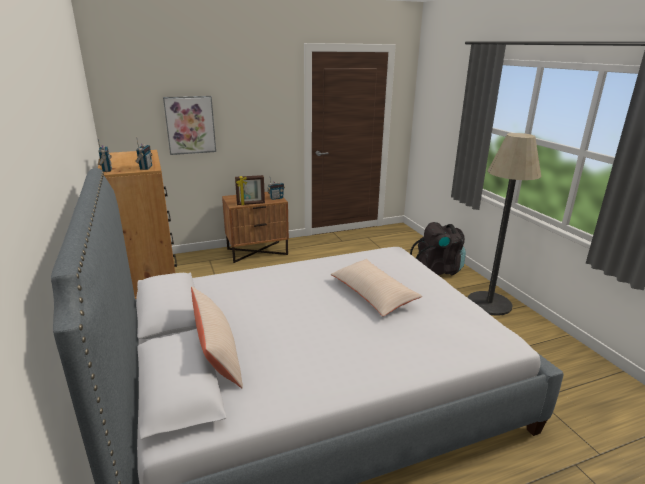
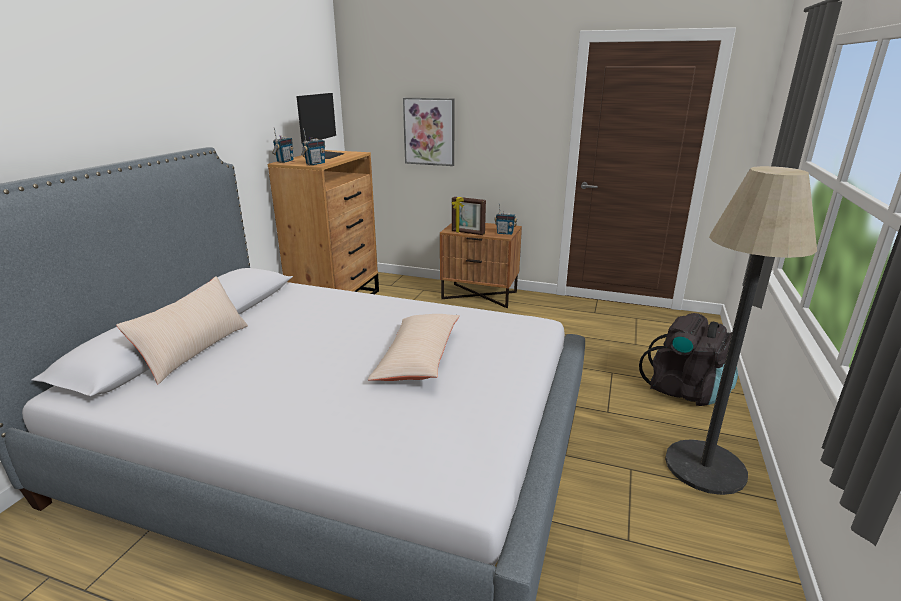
camera: 40 degrees right, 0 degrees up
(127, 158) = (326, 155): none -> monitor

